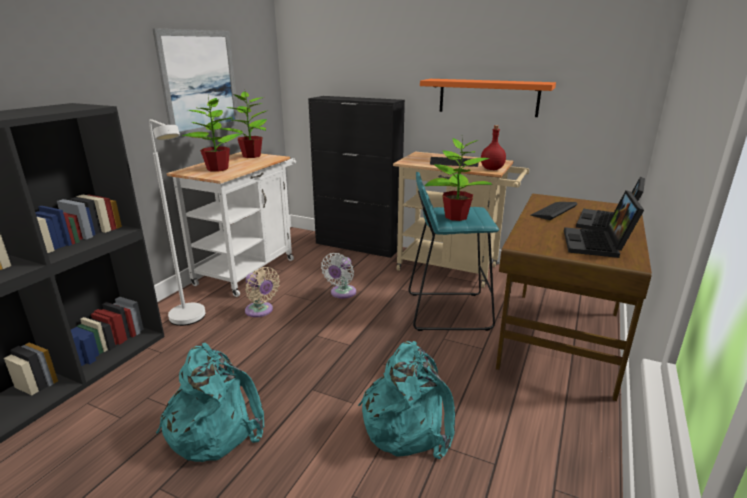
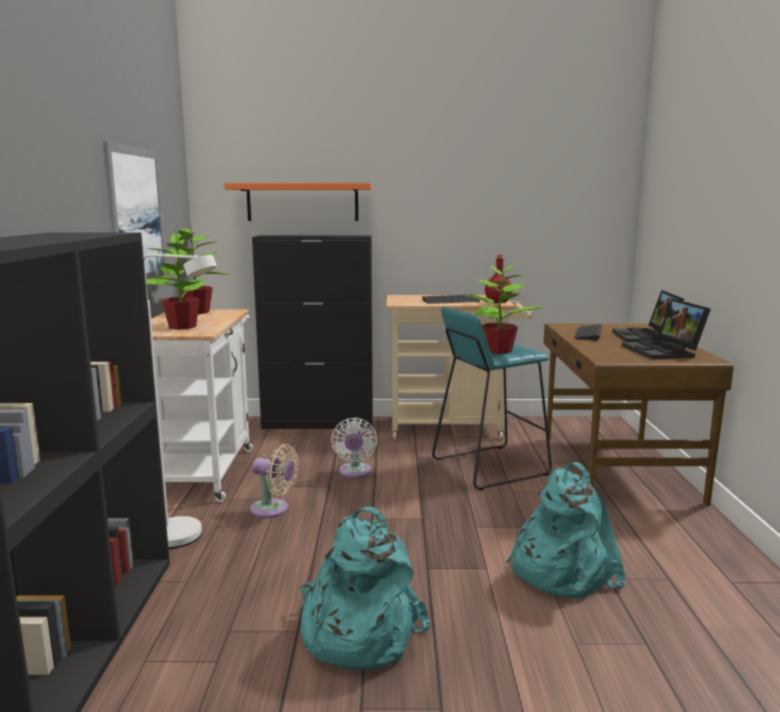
camera: 25 degrees left, 10 degrees down
(488, 97) = (469, 228): orange shelf -> orange shelf (302, 202)

